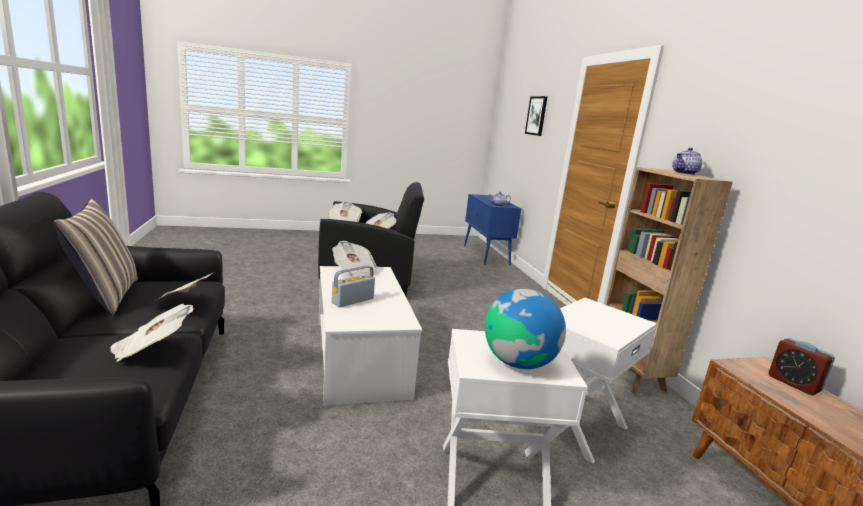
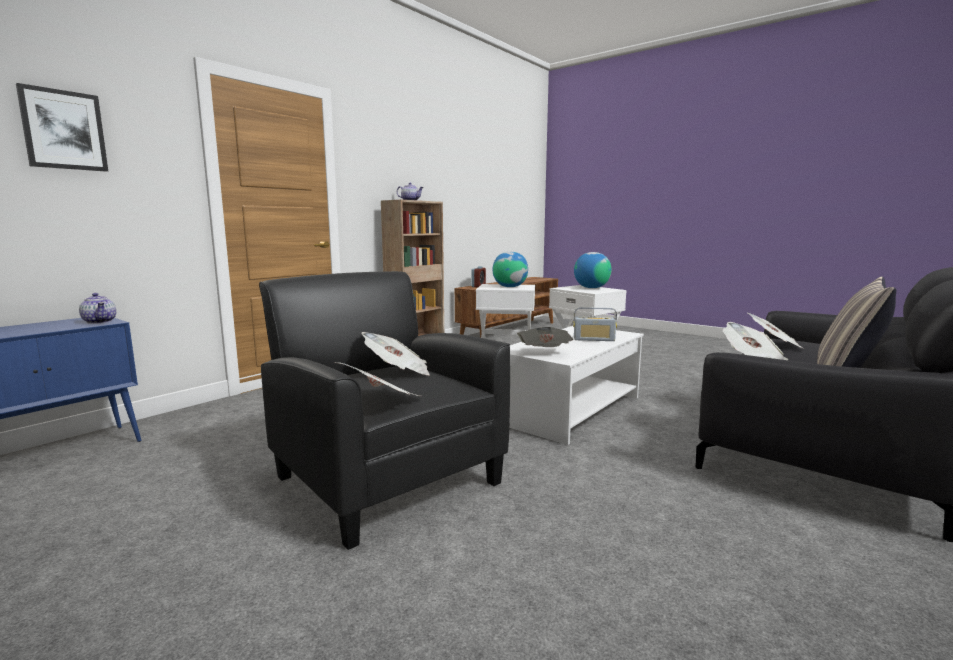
camera: 125 degrees left, 5 degrees down
(591, 319) = (510, 287): none -> globe

